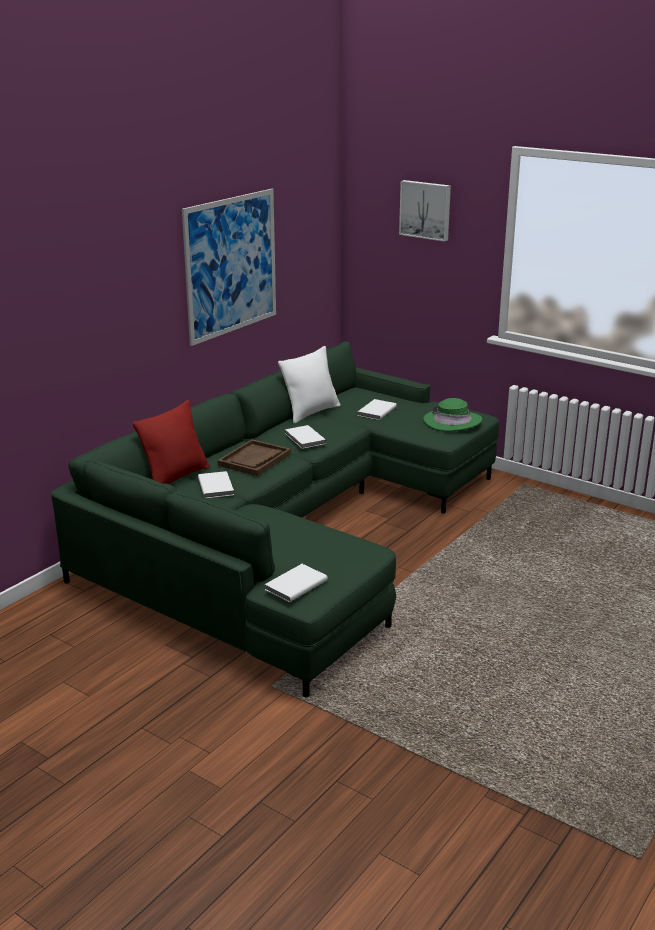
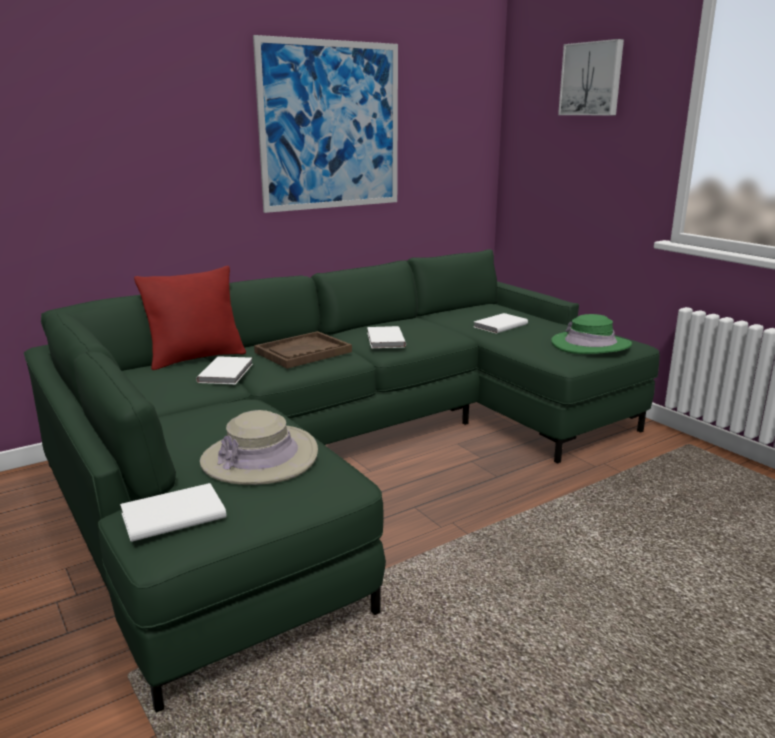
camera: 20 degrees right, 5 degrees down
(308, 544) = (260, 457): none -> beige hat
(311, 412) = (420, 318): white pillow -> none

